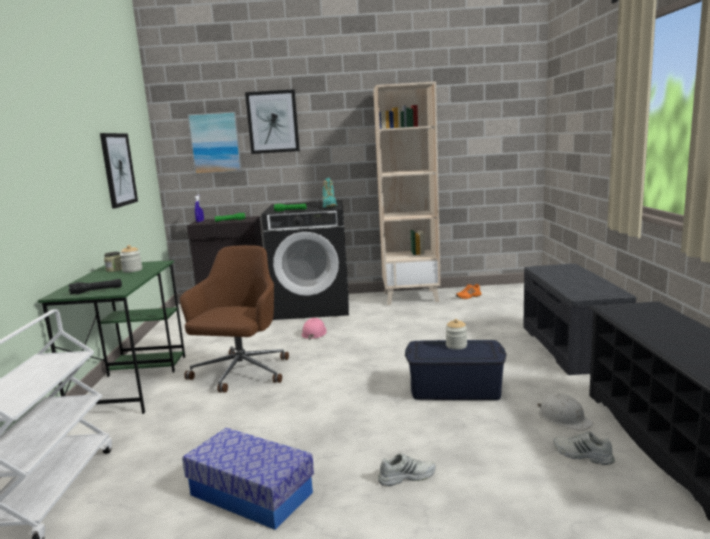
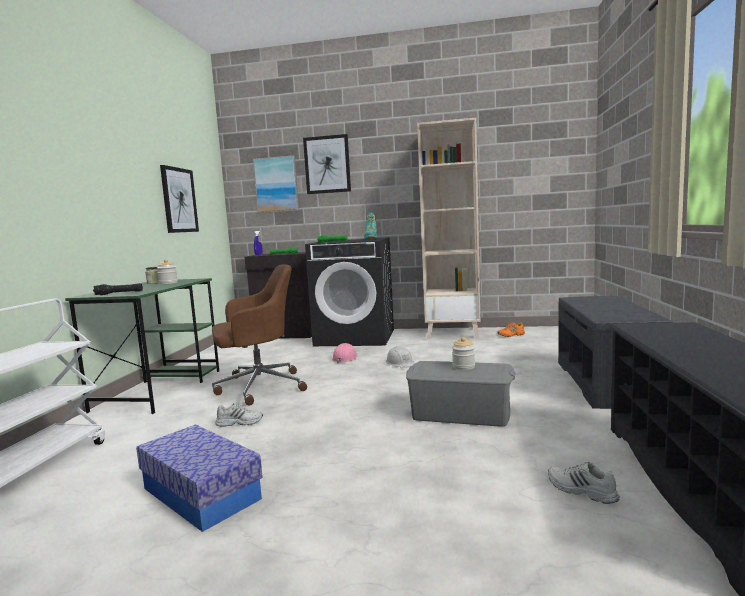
camera: 10 degrees right, 5 degrees down
(240, 373) = (258, 387): brown office chair -> brown office chair turned 45 degrees clockwise
(406, 476) = (367, 493): white shoe -> white shoe (240, 422)
(454, 388) = (460, 412): blue storage box -> grey storage box
(564, 418) = (572, 450): white hard hat -> white hard hat (400, 363)

